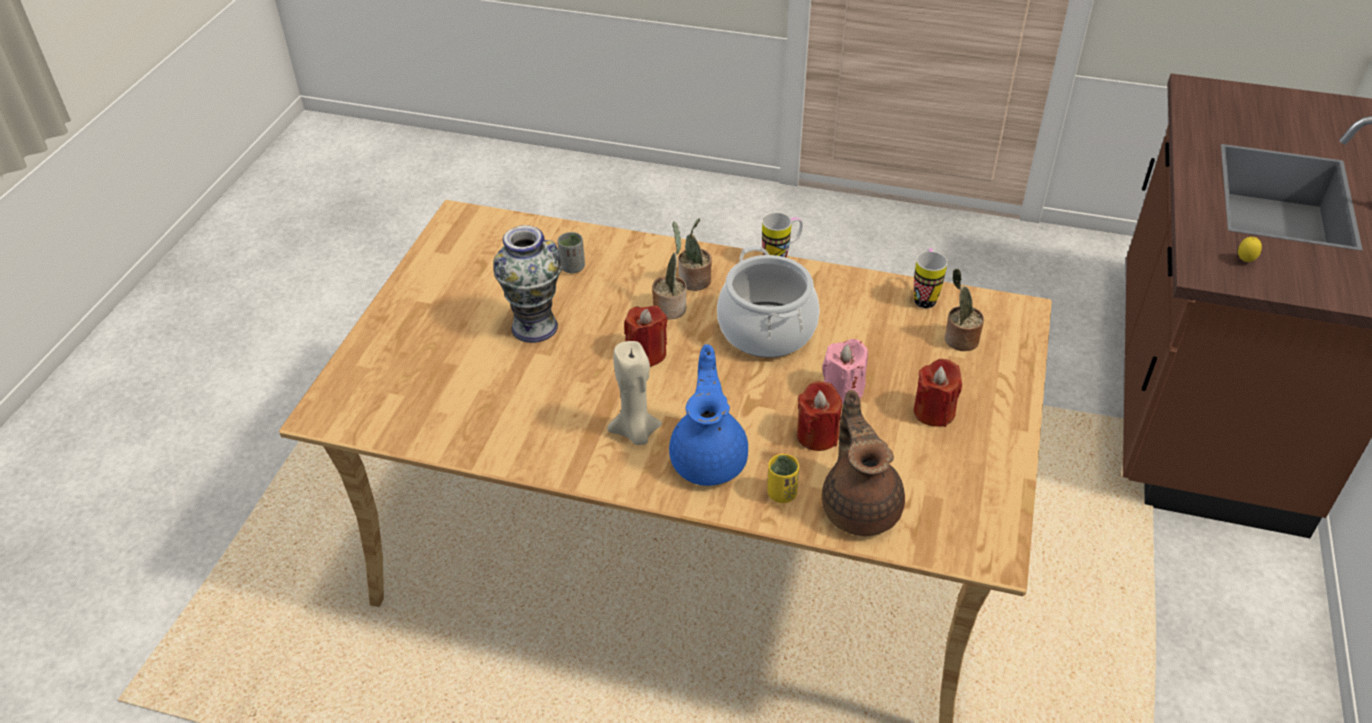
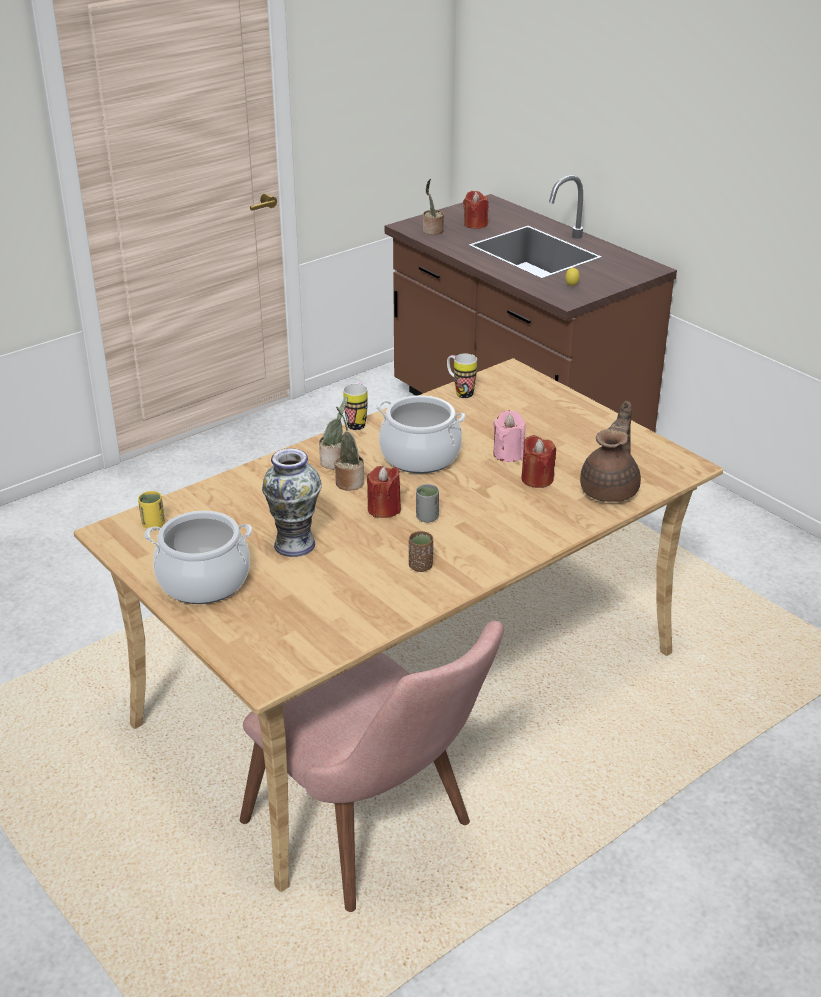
camera: 55 degrees left, 10 degrees down
(432, 305) = (204, 581): none -> cooking pot
(479, 635) = (377, 837): none -> pink chair
(572, 267) = (249, 504): grey cup -> grey cup (427, 517)
(572, 426) = (420, 566): none -> brown cup
(635, 433) = (457, 543): beige candle -> none
(709, 458) = (513, 525): blue teapot -> none
(781, 493) = (572, 511): yellow cup -> yellow cup (153, 524)
(860, 506) = (611, 490): brown teapot -> brown teapot turned 90 degrees clockwise
(934, 412) = (562, 433): red candle -> red candle (475, 224)
(959, 340) = (512, 399): potted plant -> potted plant (432, 231)

